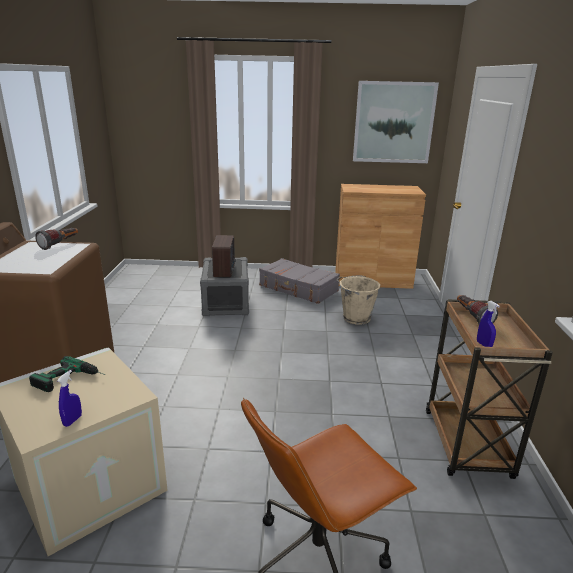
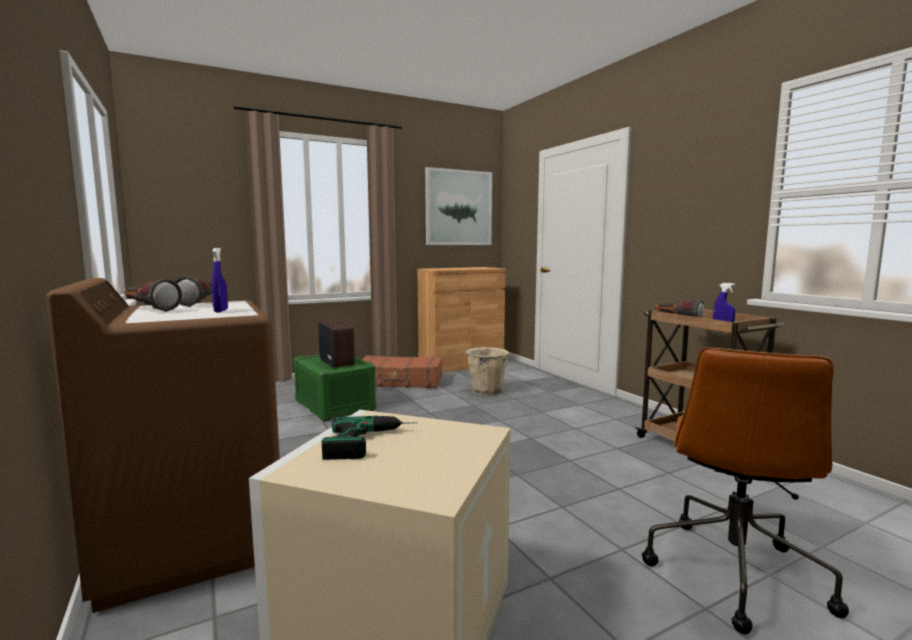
camera: 30 degrees left, 15 degrees down
(20, 251) = (149, 309): none -> flashlight
(72, 420) = (454, 469): blue spray bottle -> blue spray bottle (221, 311)
(225, 302) = (334, 405): grey storage box -> green storage box
(298, 288) = (400, 381): grey suitcase -> brown suitcase

